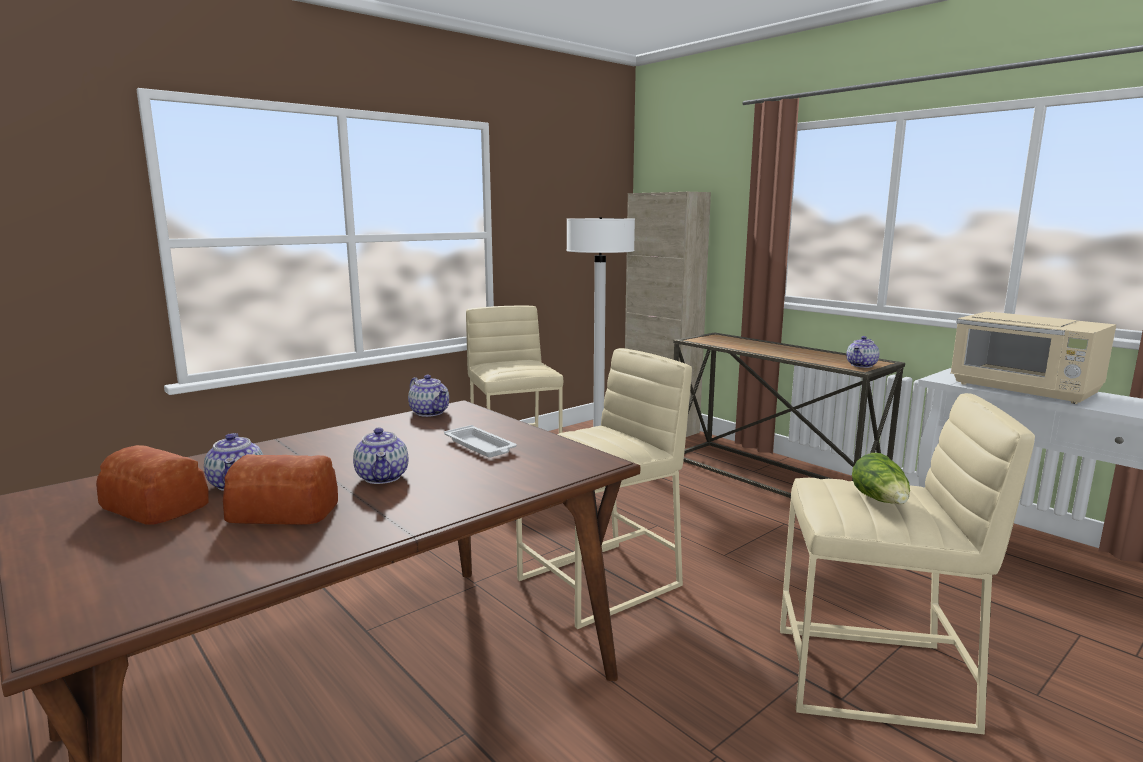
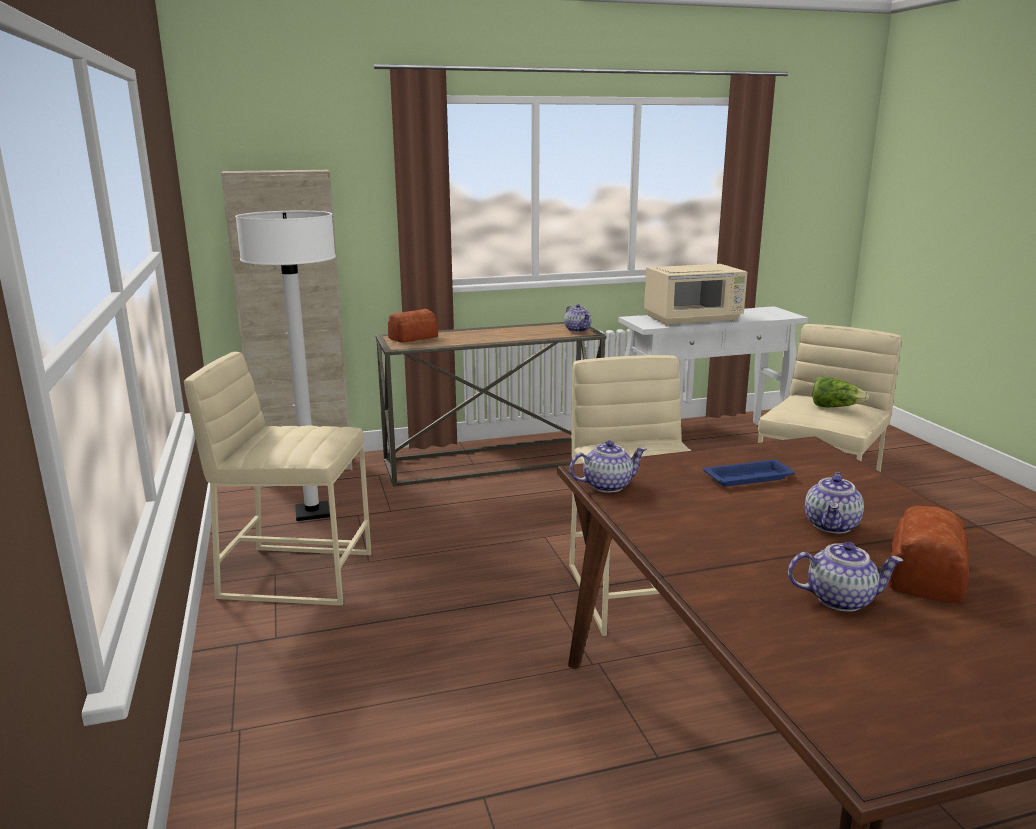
camera: 65 degrees left, 5 degrees up
(156, 505) = (905, 648): bread -> bread (412, 337)
(383, 477) = (832, 525): teapot -> teapot turned 105 degrees clockwise
(480, 446) = (749, 478): white tray -> blue tray

